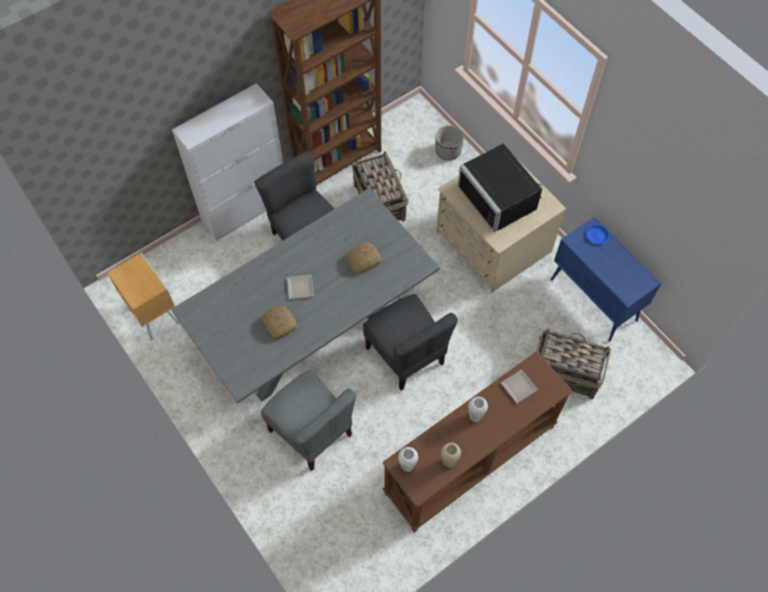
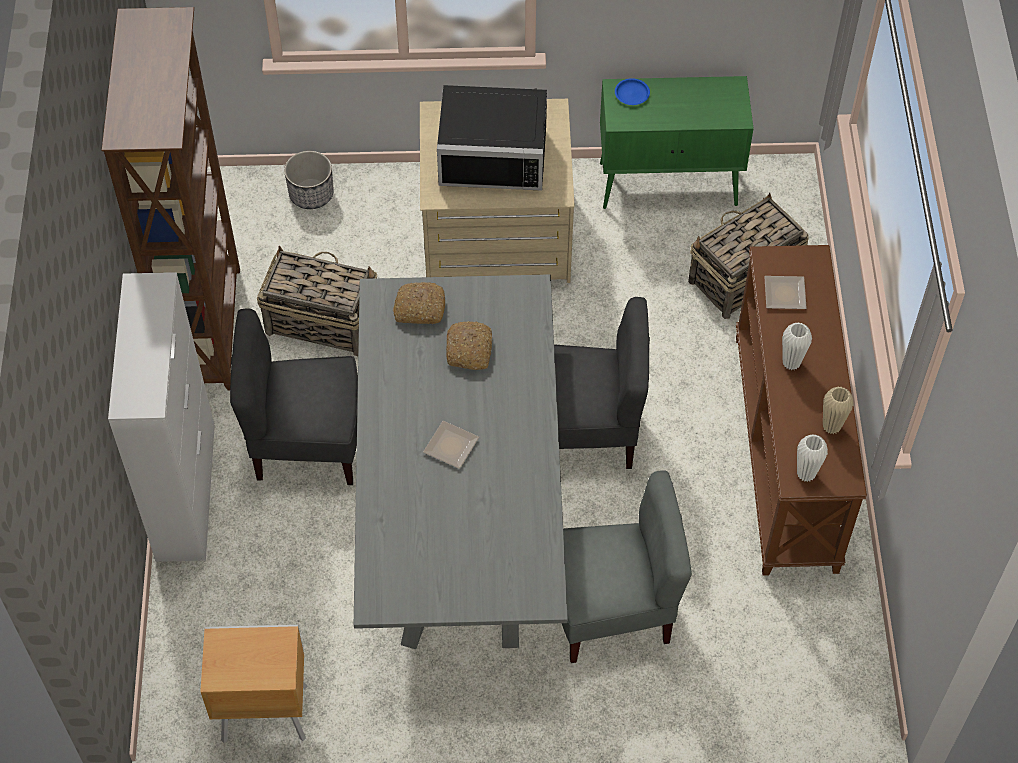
camera: 55 degrees left, 5 degrees down
(279, 324) = (487, 503): bread -> bread (419, 309)
(594, 301) = (669, 184): blue cabinet -> green cabinet

